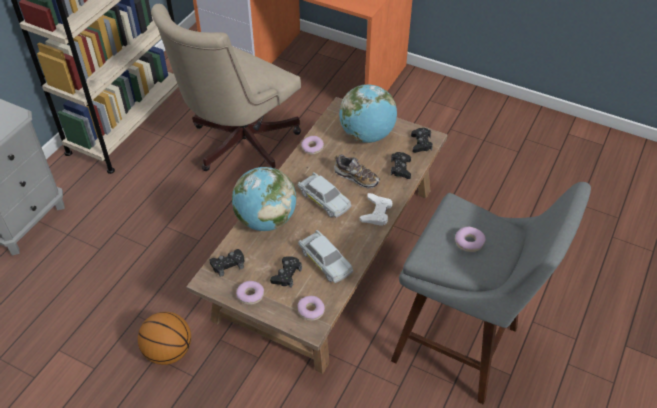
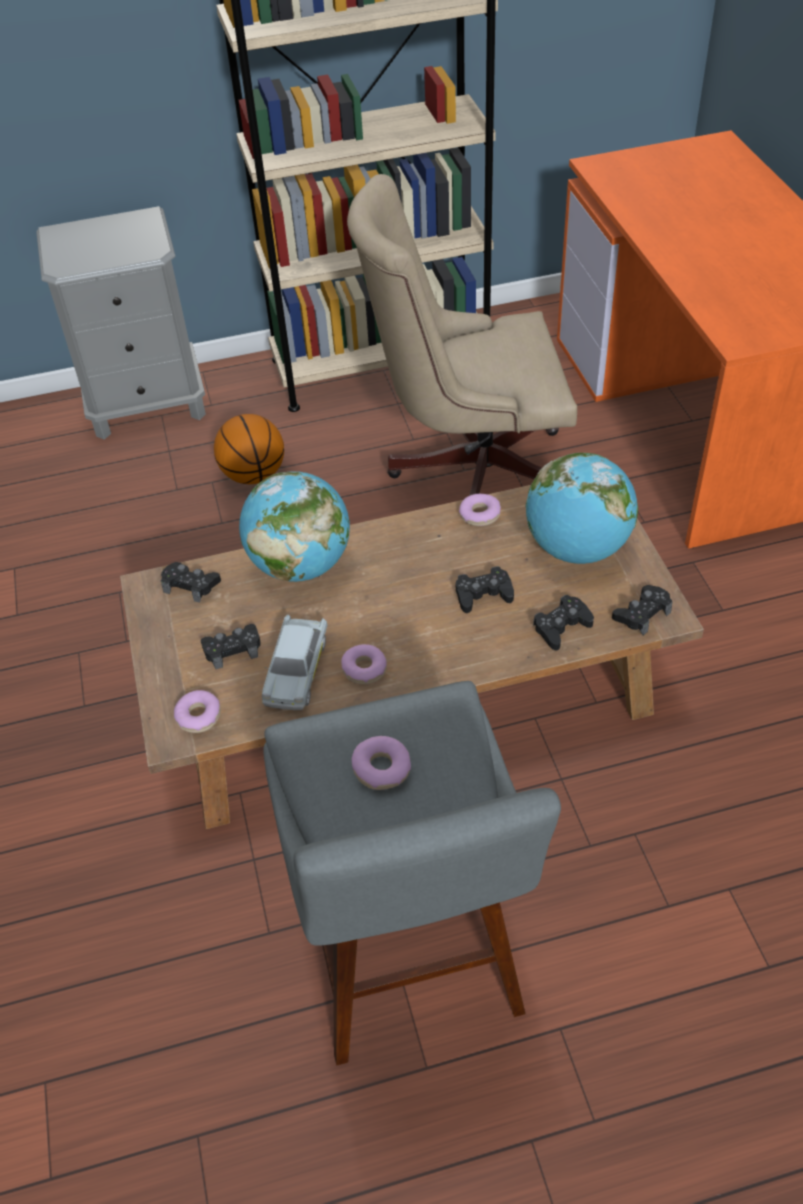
camera: 50 degrees right, 0 degrees up
(168, 351) = (97, 656): basketball -> basketball (254, 475)
(250, 295) = (164, 640): donut -> donut (364, 669)
(324, 200) = (402, 592): white toy car -> none
(356, 177) = (483, 594): shoe -> black game controller
(376, 212) = (445, 660): white game controller -> none

